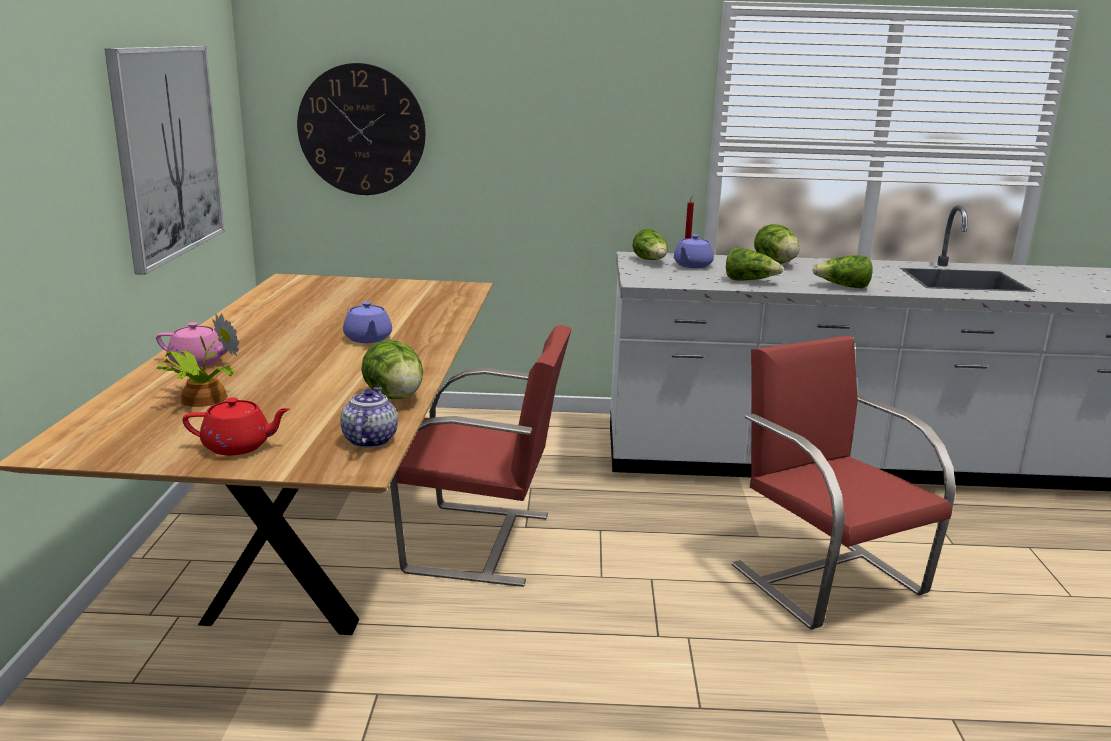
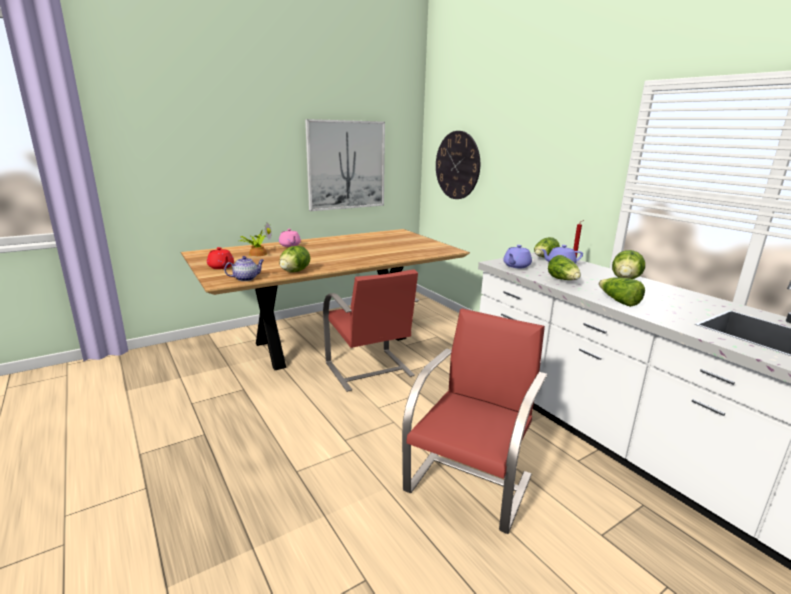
camera: 55 degrees right, 0 degrees up
(368, 339) = (352, 254): purple teapot -> purple teapot (516, 266)

